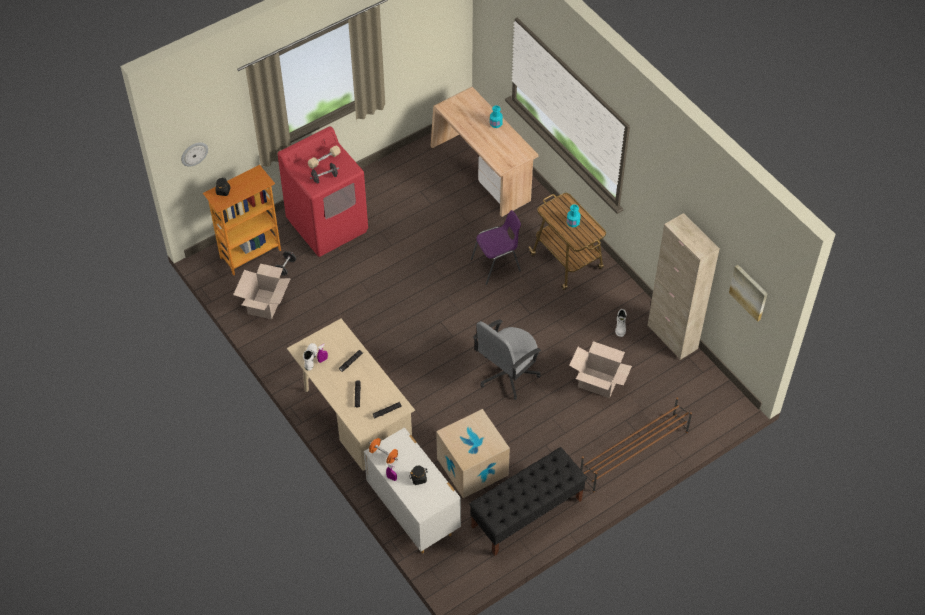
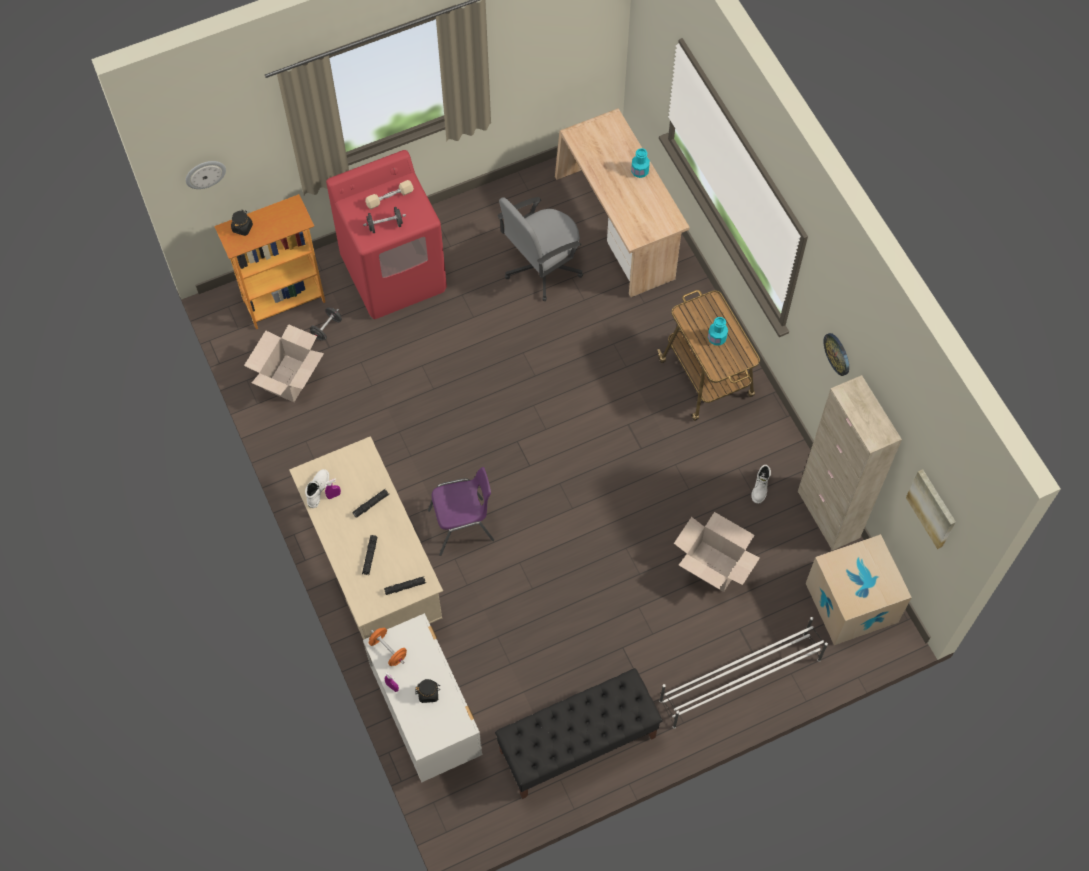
camera: 10 degrees right, 10 degrees up
(472, 467) = (518, 663): cardboard box -> cardboard box (851, 602)
(497, 265) = (610, 369): purple chair -> purple chair (463, 526)
(507, 374) = (591, 534): grey office chair -> grey office chair (541, 267)
(633, 453) = (739, 680): brown shoe rack -> white shoe rack
(663, 206) = (837, 353): none -> wall clock

